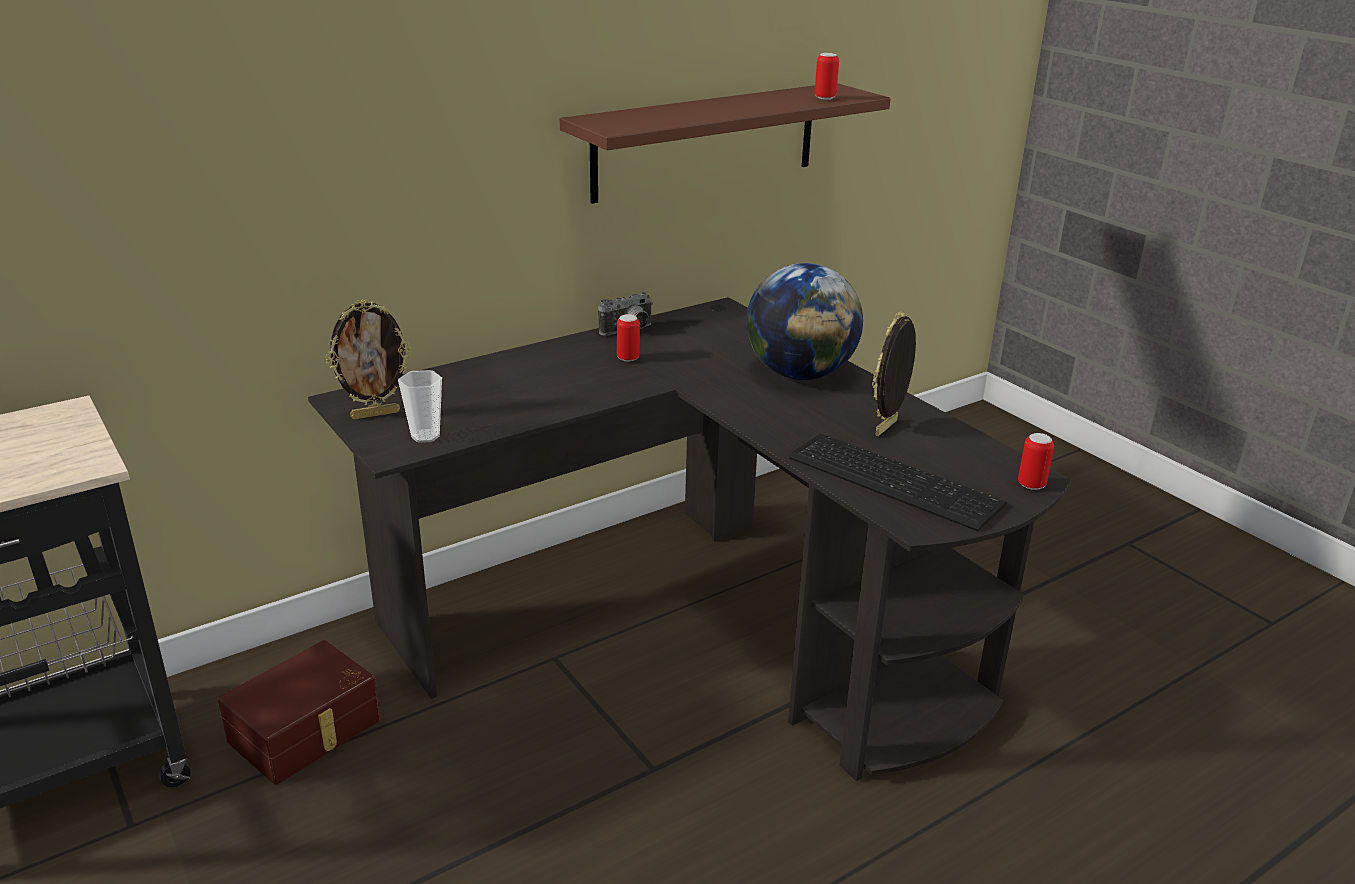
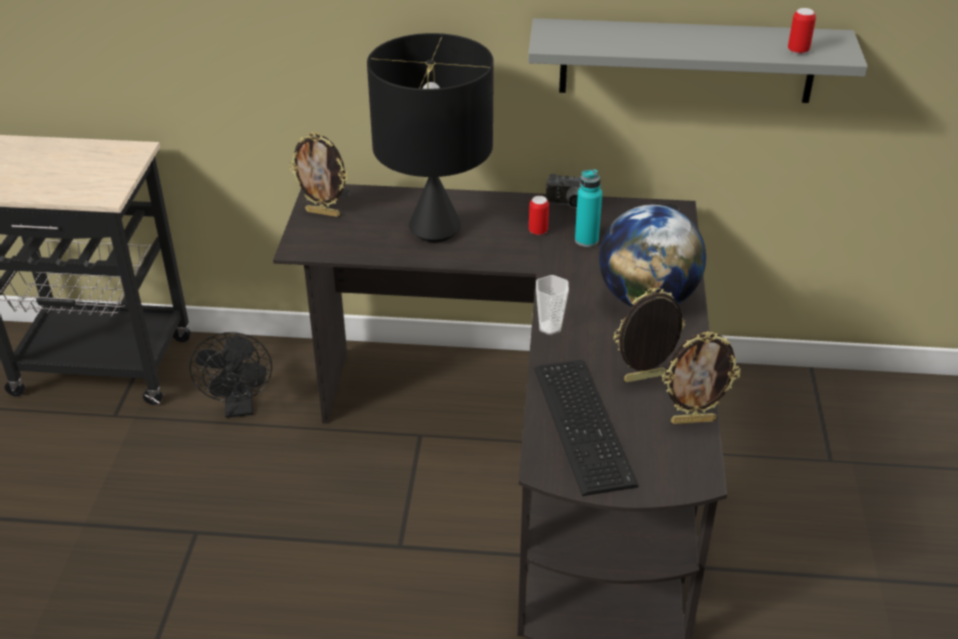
camera: 40 degrees right, 10 degrees up
(307, 732) = (240, 407): brown storage box -> black fan
(425, 436) = (331, 243): cup -> cup (550, 327)
(525, 389) = (435, 230): none -> black table lamp
(682, 351) = (586, 240): none -> turquoise bottle
(706, 141) = (687, 60): brown shelf -> grey shelf
(968, 441) = (692, 420): none -> picture frame
(1031, 485) = (684, 482): can -> none

